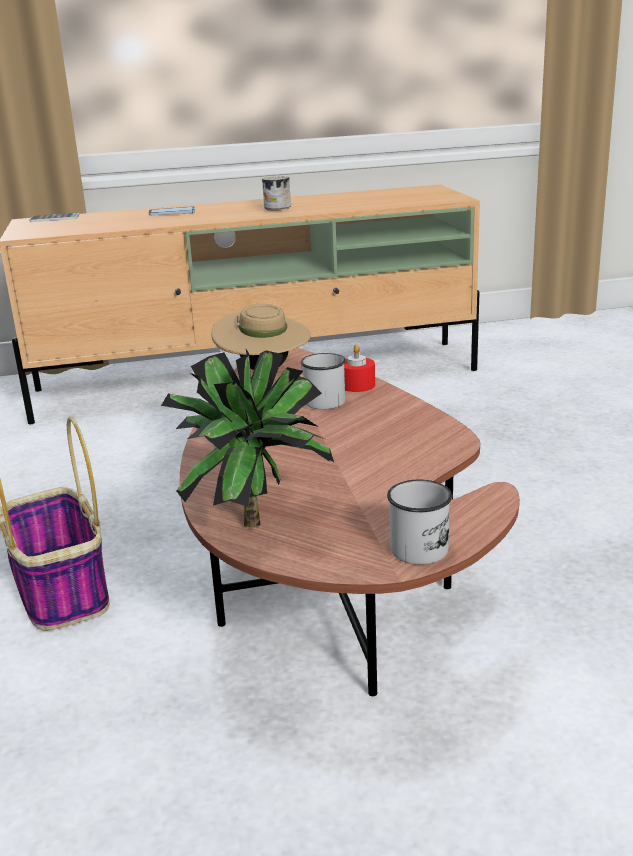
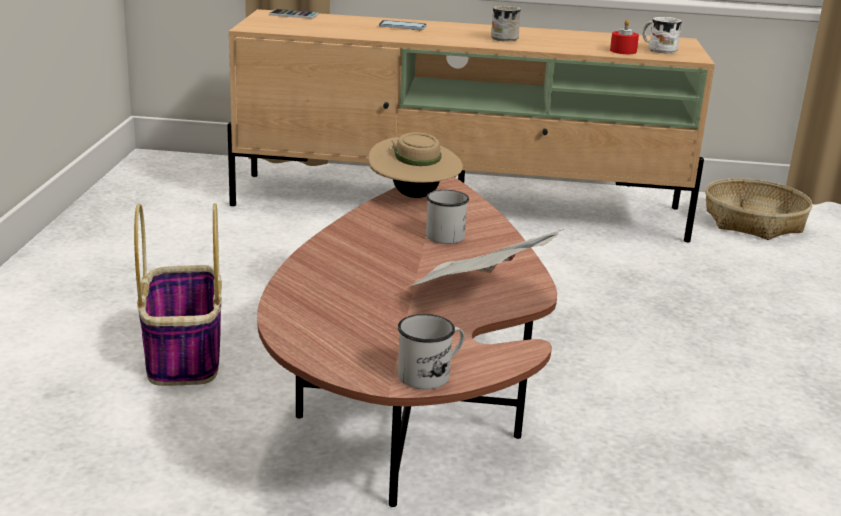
camera: 15 degrees right, 0 degrees up
(255, 518) = (310, 320): potted plant -> none
(357, 385) = (486, 227): red candle -> red candle (623, 51)
(405, 453) = (478, 297): none -> newspaper
(421, 197) = (658, 50): none -> white mug
(516, 342) = (753, 222): none -> basket

